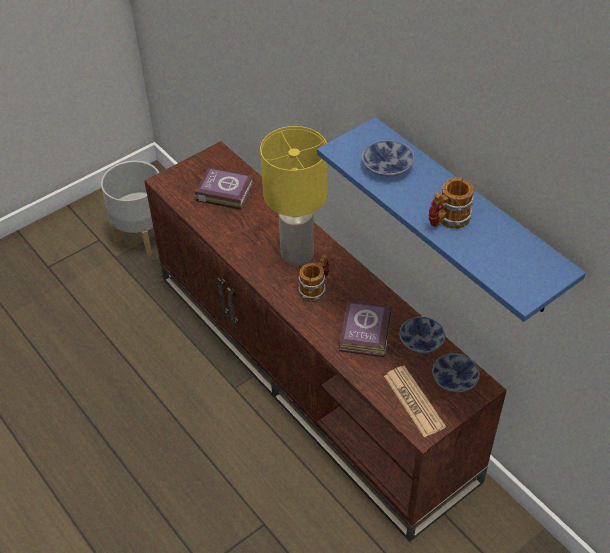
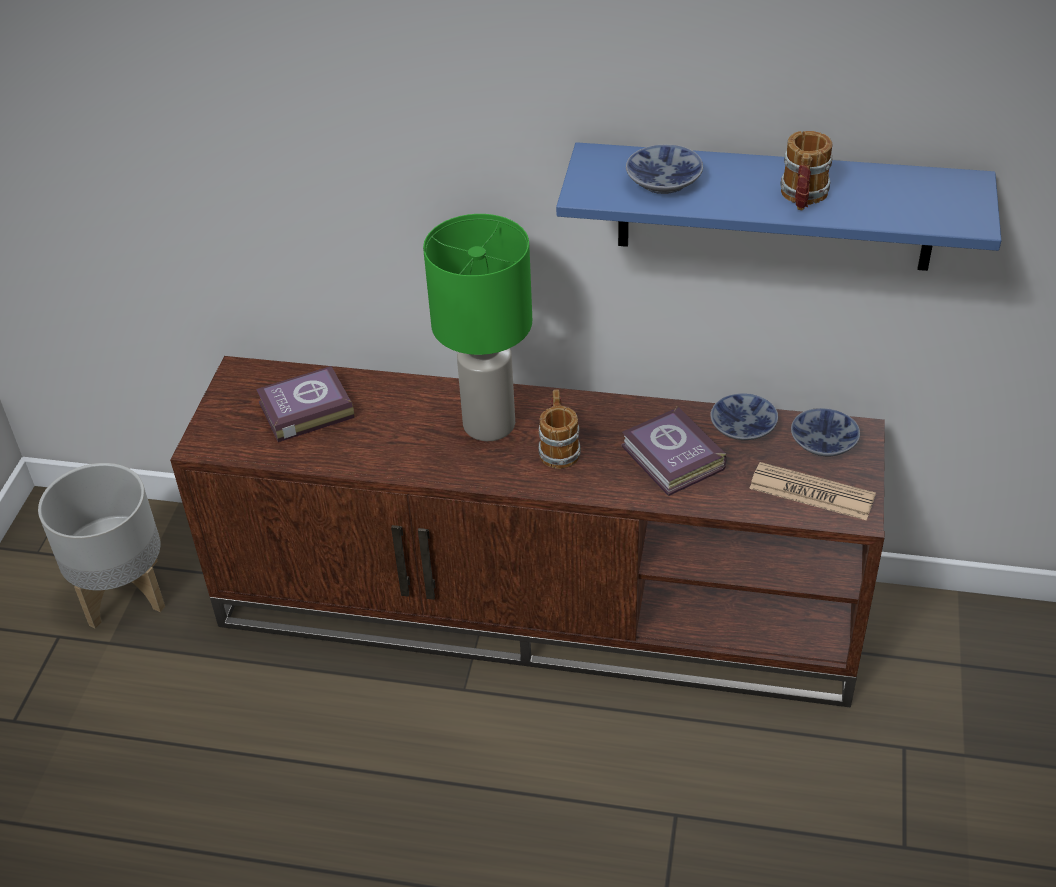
camera: 40 degrees left, 5 degrees down
(297, 253) = (488, 423): yellow table lamp -> green table lamp

